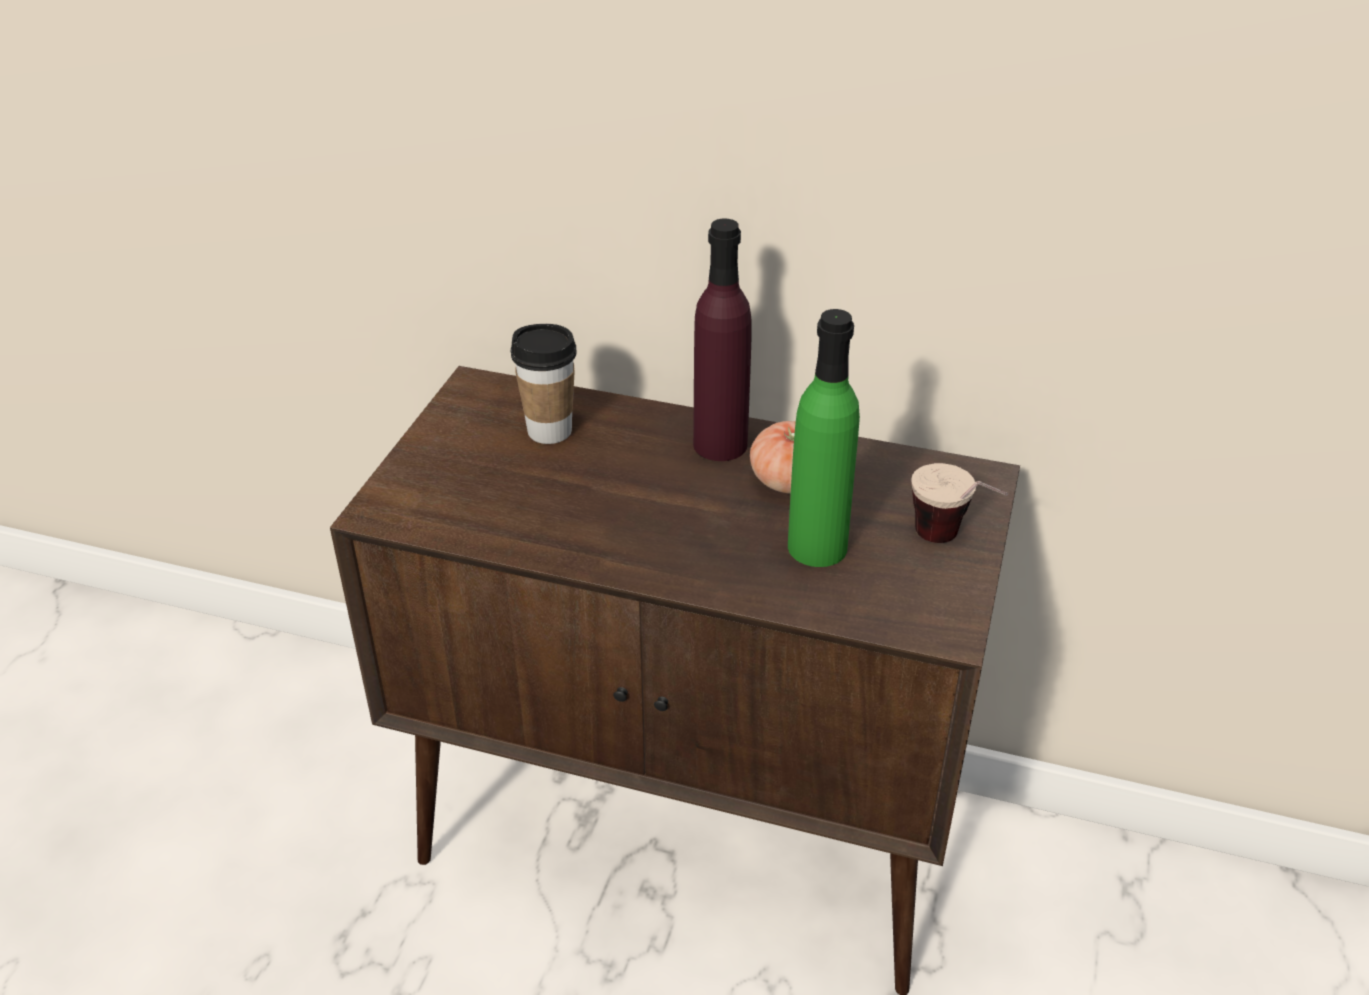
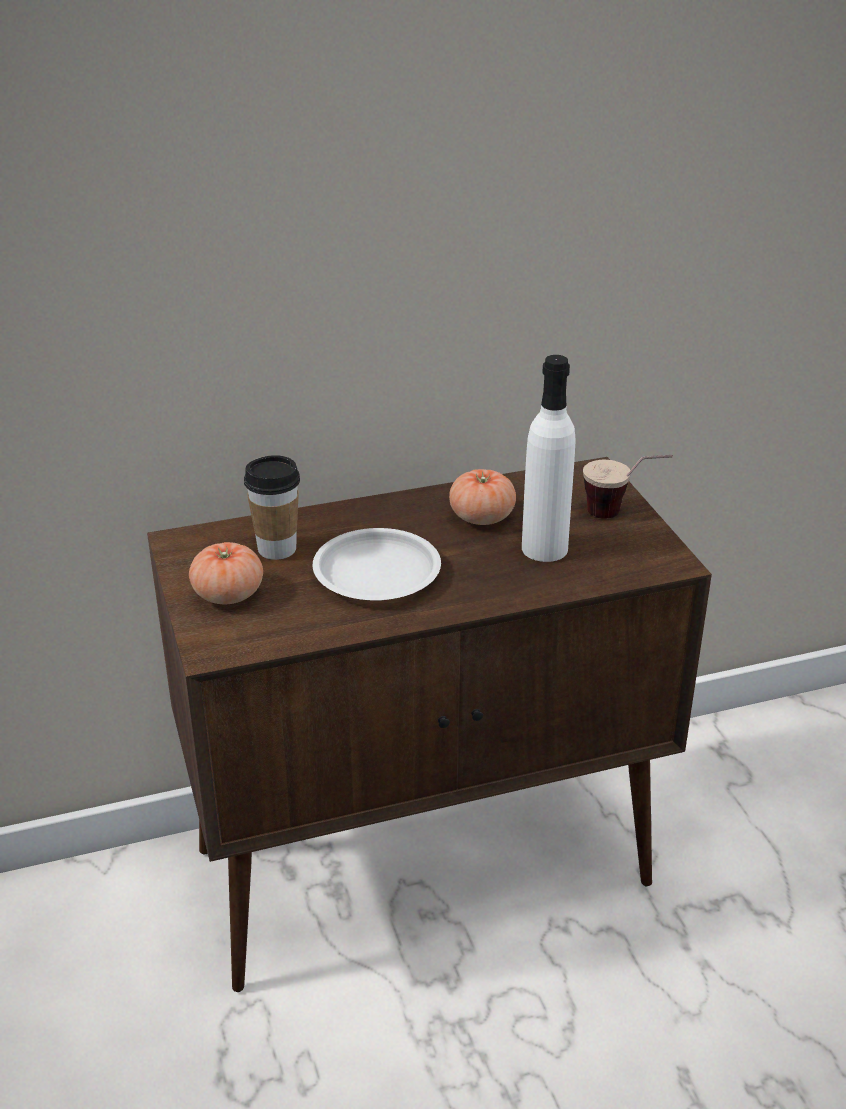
camera: 35 degrees left, 5 degrees down
(454, 460) = (228, 594): none -> tomato
(614, 499) = (378, 573): none -> white plate
(720, 444) = (409, 513): purple bottle -> none
(817, 547) = (544, 548): green bottle -> white bottle

